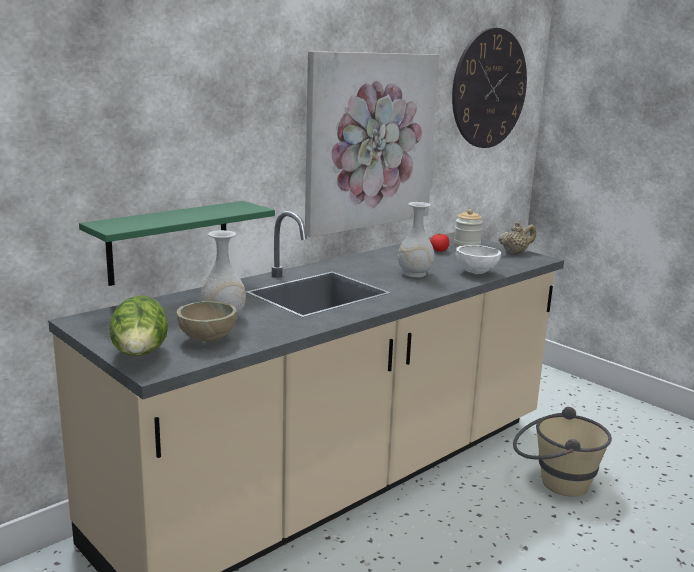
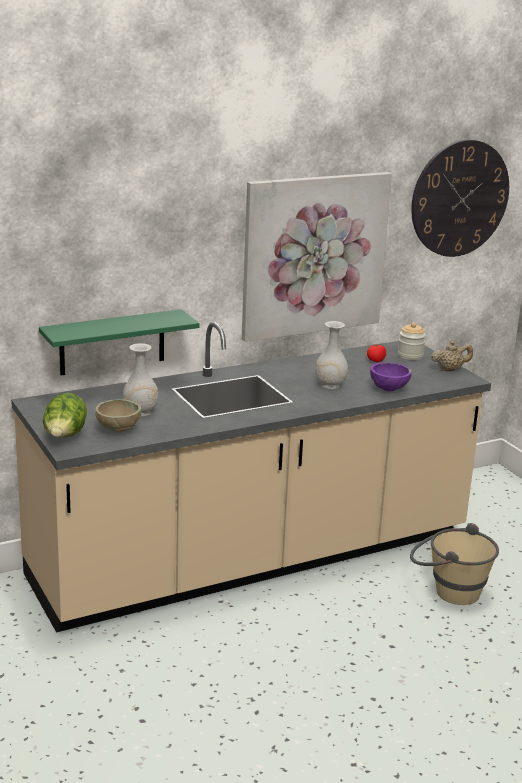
camera: 15 degrees right, 5 degrees up
(476, 273) = (389, 389): white bowl -> purple bowl

